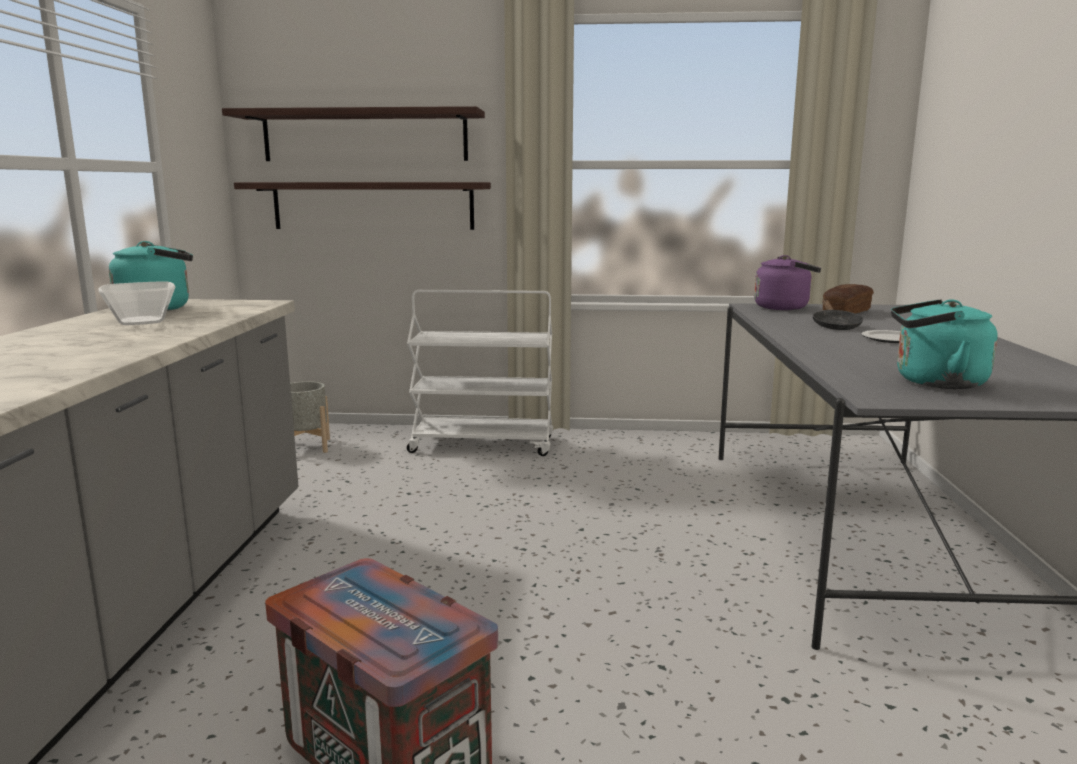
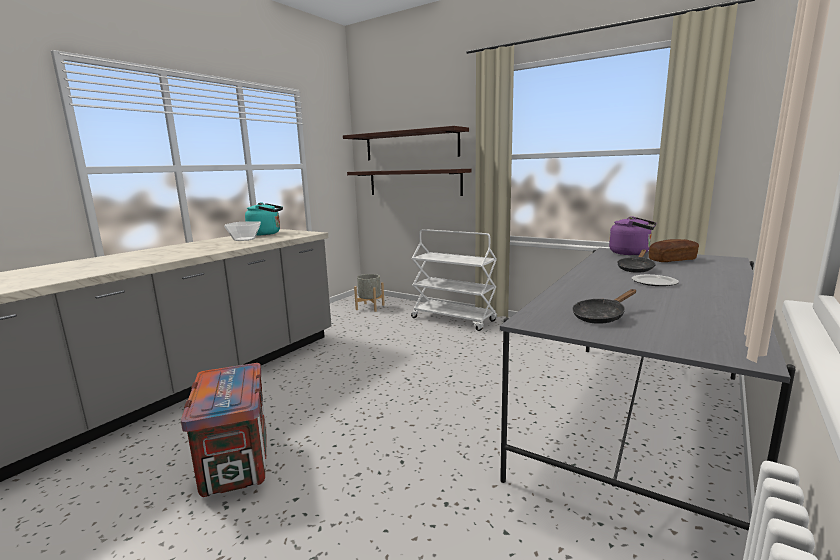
camera: 30 degrees right, 0 degrees up
(934, 382) = (601, 316): turquoise kettle -> black frying pan

